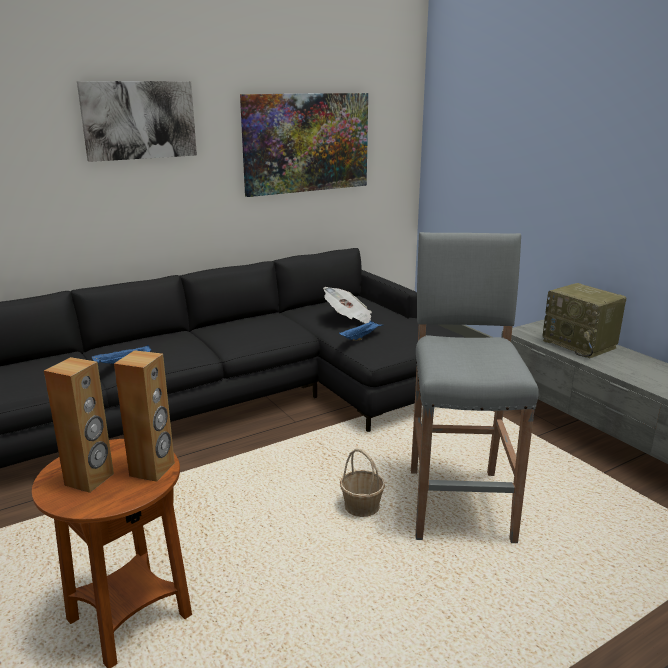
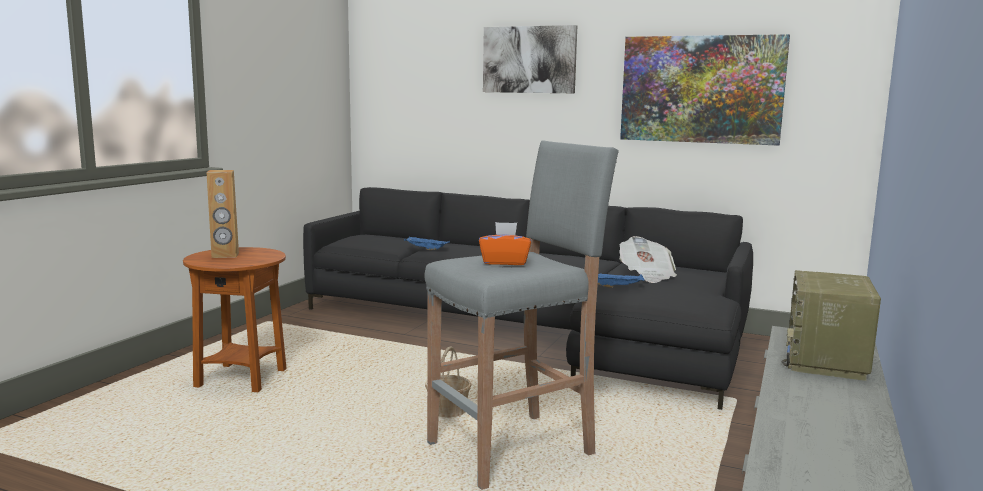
camera: 55 degrees right, 10 degrees down
(153, 469) = (249, 261): brown speaker -> none
(467, 354) = (505, 262): none -> orange tissue box

